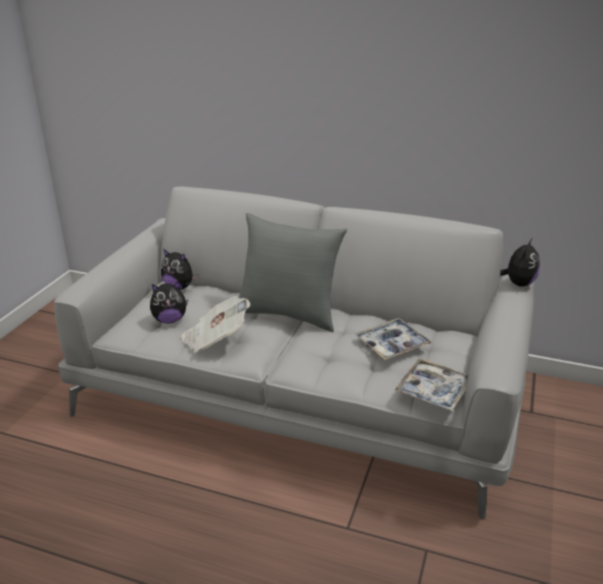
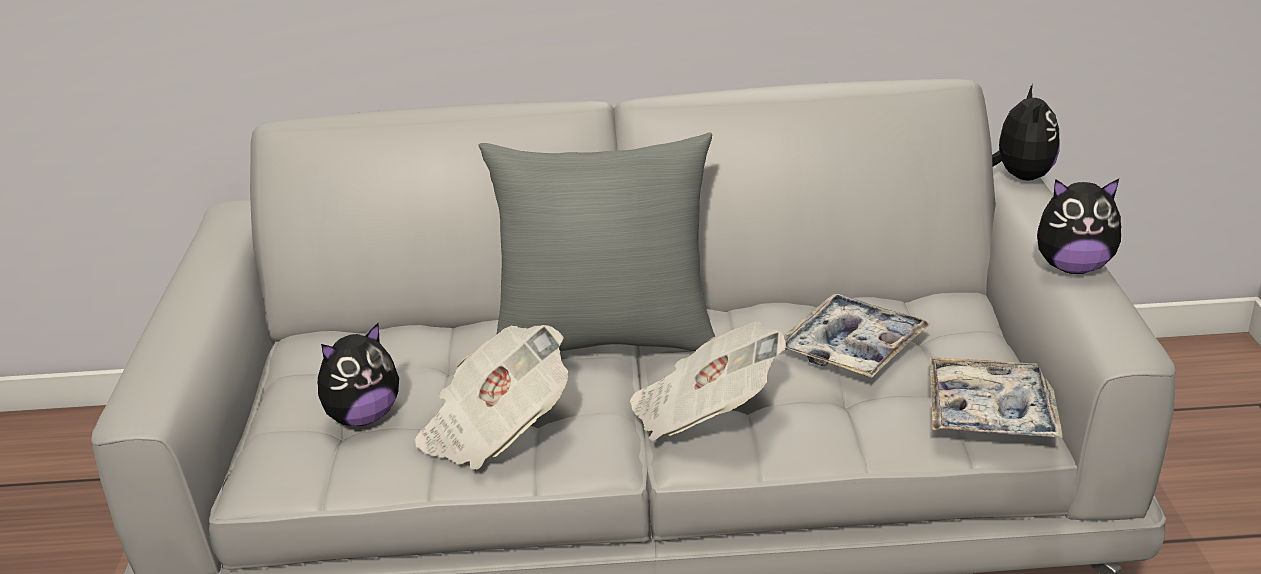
camera: 20 degrees left, 0 degrees up
(179, 287) = (334, 343): plush toy -> plush toy (1073, 267)
(305, 356) = (704, 414): none -> newspaper

